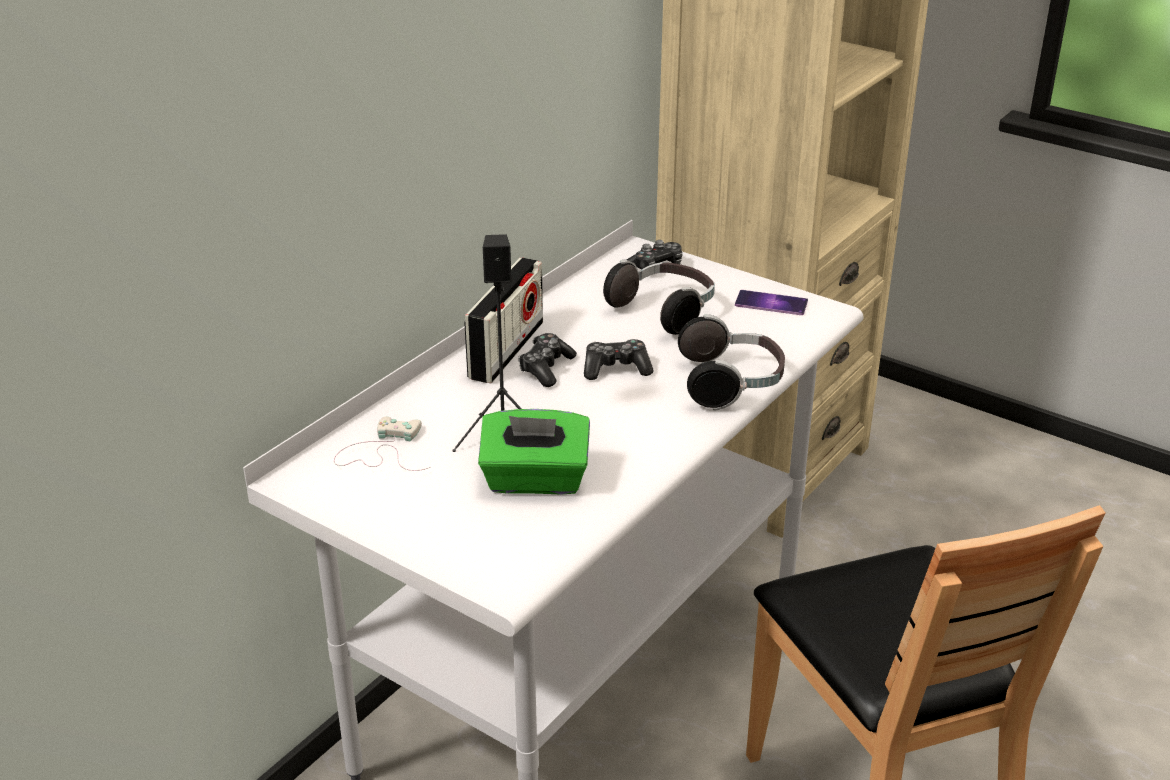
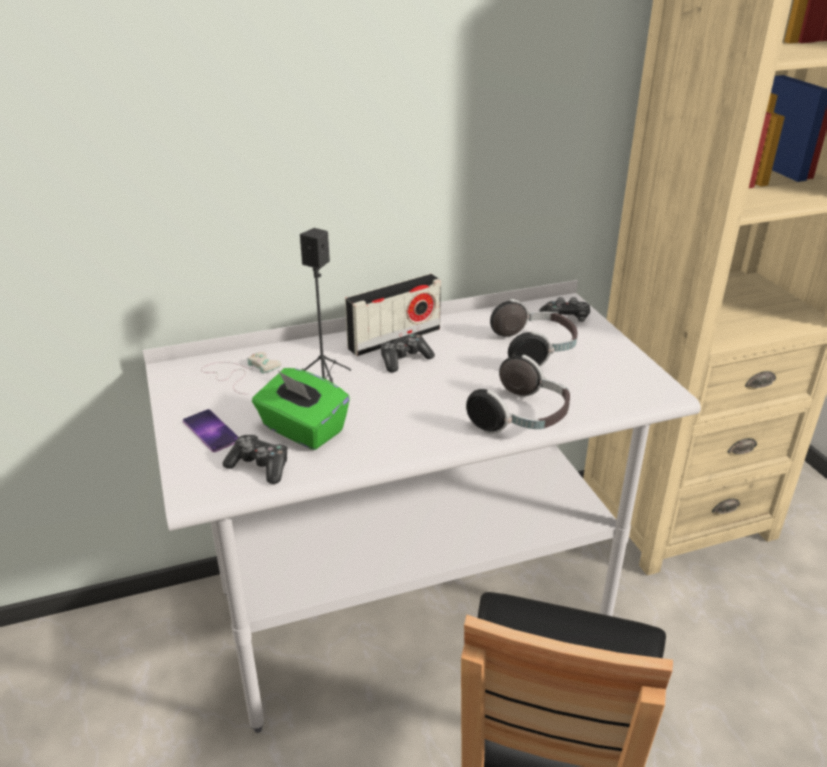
camera: 35 degrees right, 0 degrees up
(616, 368) = (451, 377): game controller -> game controller (260, 466)
(771, 303) = (626, 372): phone -> phone (211, 431)

